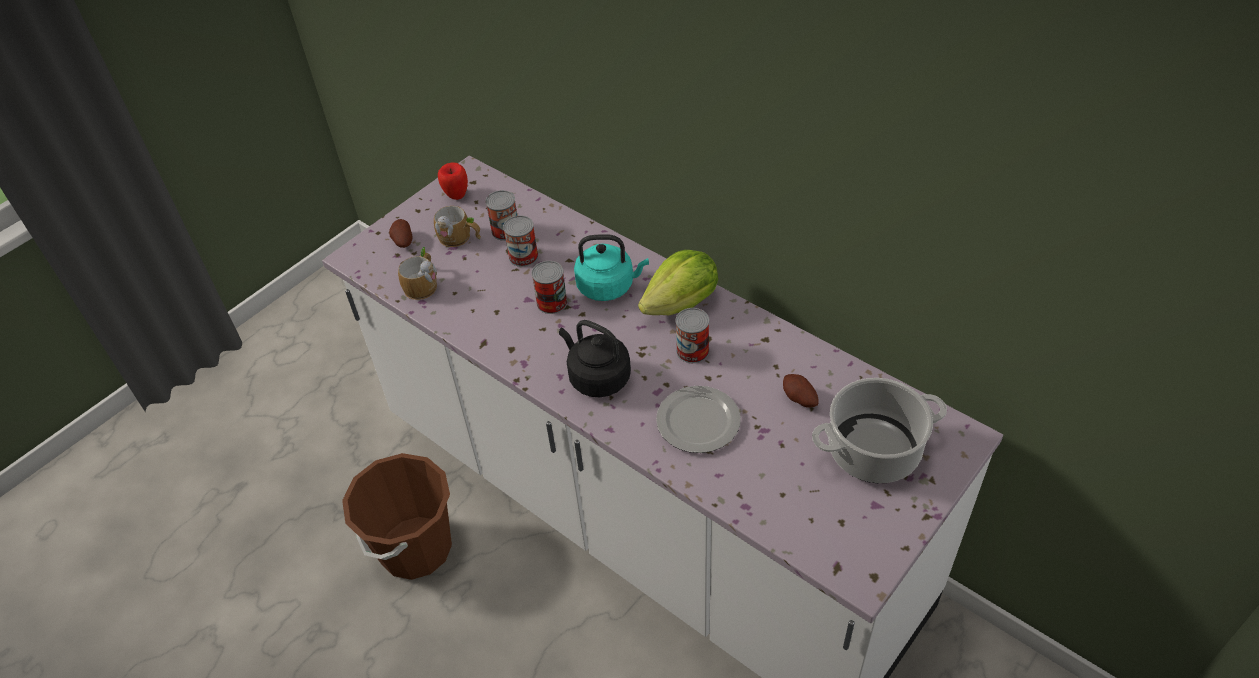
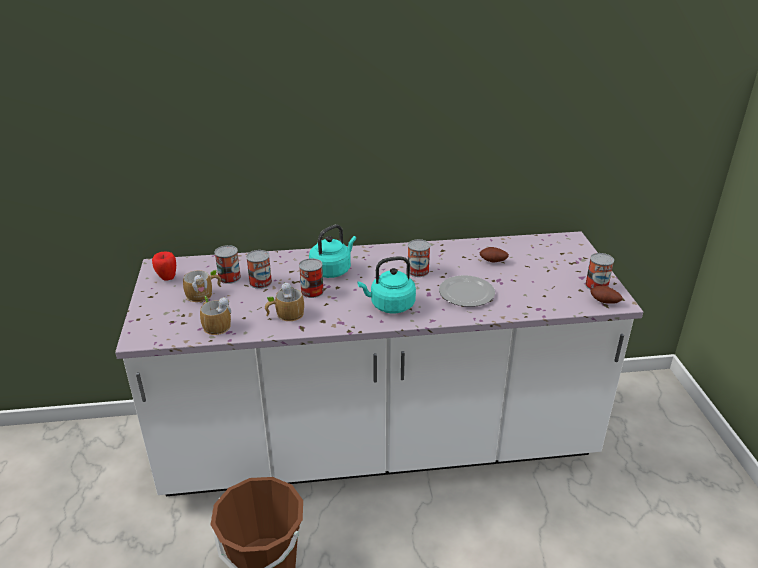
camera: 50 degrees left, 15 degrees down
(402, 241) = (165, 314): potato -> potato (604, 302)
(490, 315) = (285, 314): none -> mug
(597, 377) = (390, 305): black kettle -> turquoise kettle
(682, 304) = (382, 258): lettuce -> none
(873, 532) = (596, 285): none -> can
(874, 450) = (550, 261): cooking pot -> none

